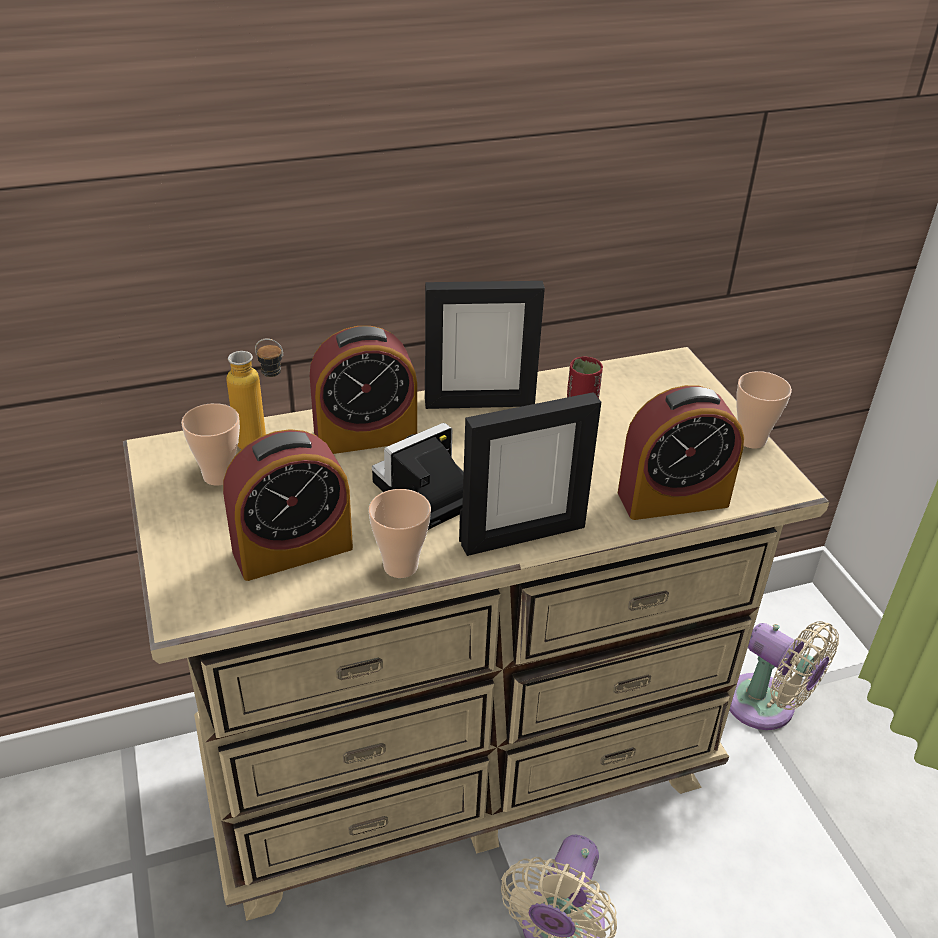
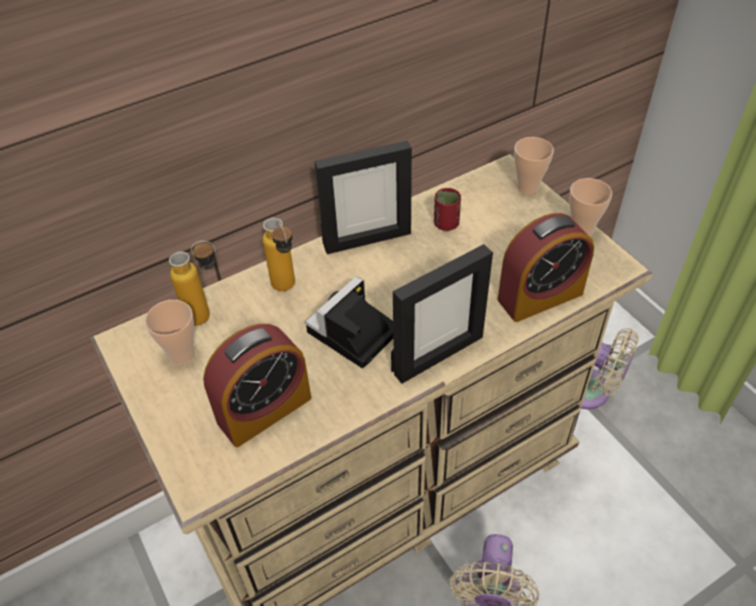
camera: 10 degrees left, 10 degrees up
(365, 436) = (287, 290): alarm clock -> bottle
(400, 566) = (353, 405): cup -> cup (528, 187)

